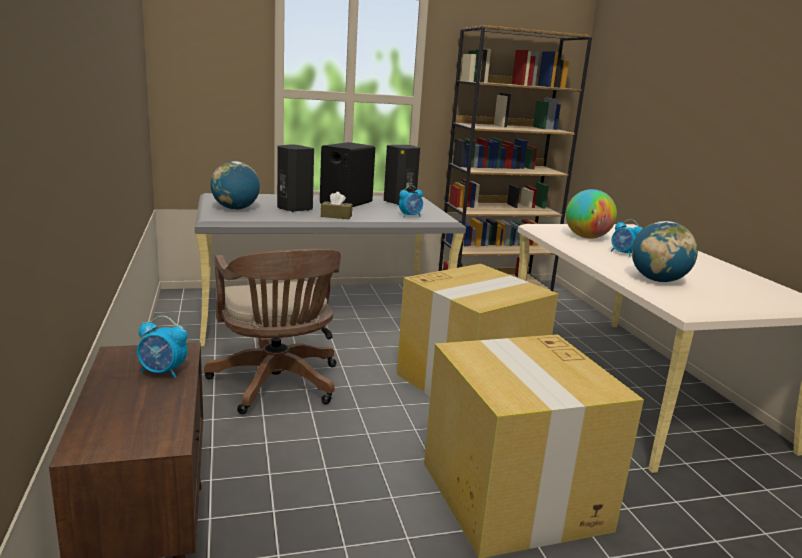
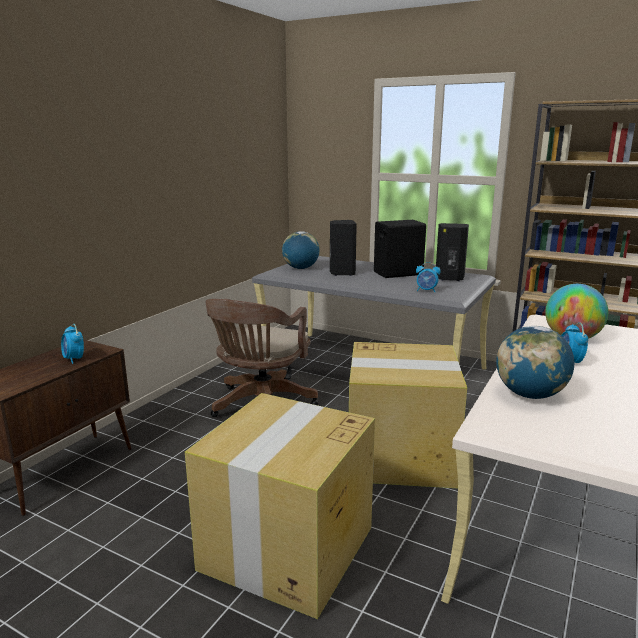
camera: 45 degrees right, 0 degrees up
(336, 216) = (360, 283): brown tissue box -> none

